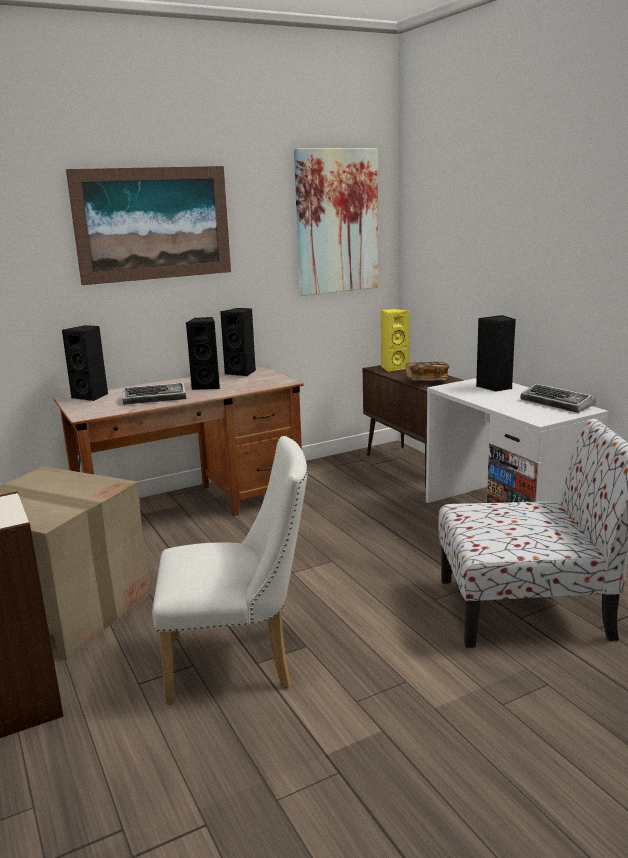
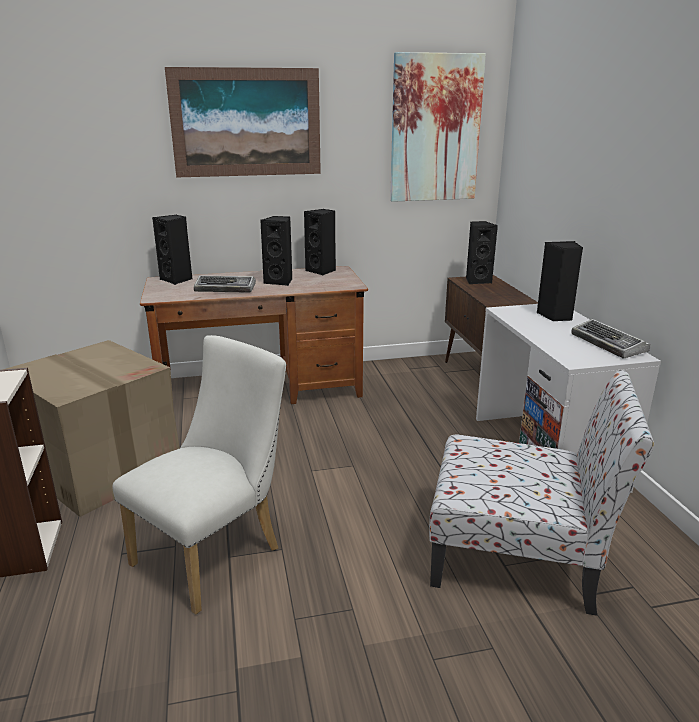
camera: 15 degrees right, 5 degrees up
(240, 662) = (216, 552): white chair -> white chair turned 60 degrees counterclockwise
(393, 368) = (477, 281): yellow speaker -> black speaker
(426, 382) = (499, 300): book -> none

